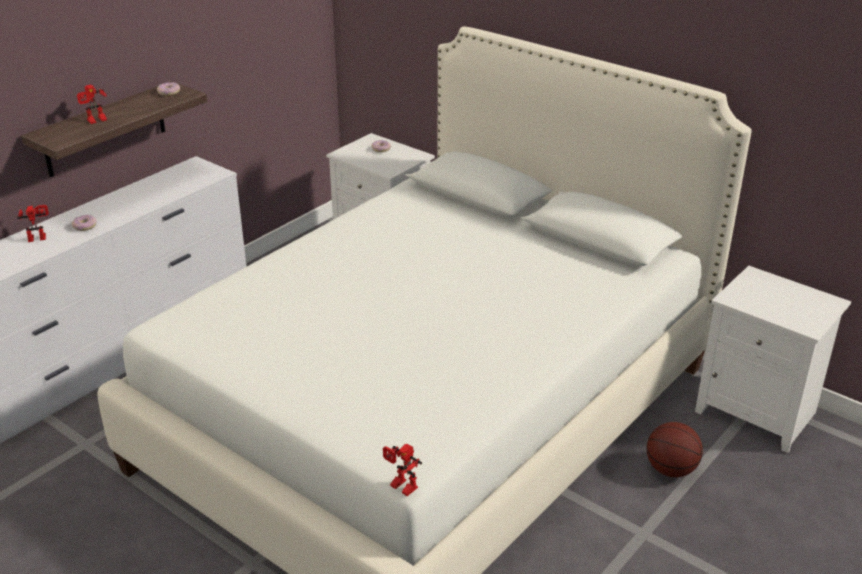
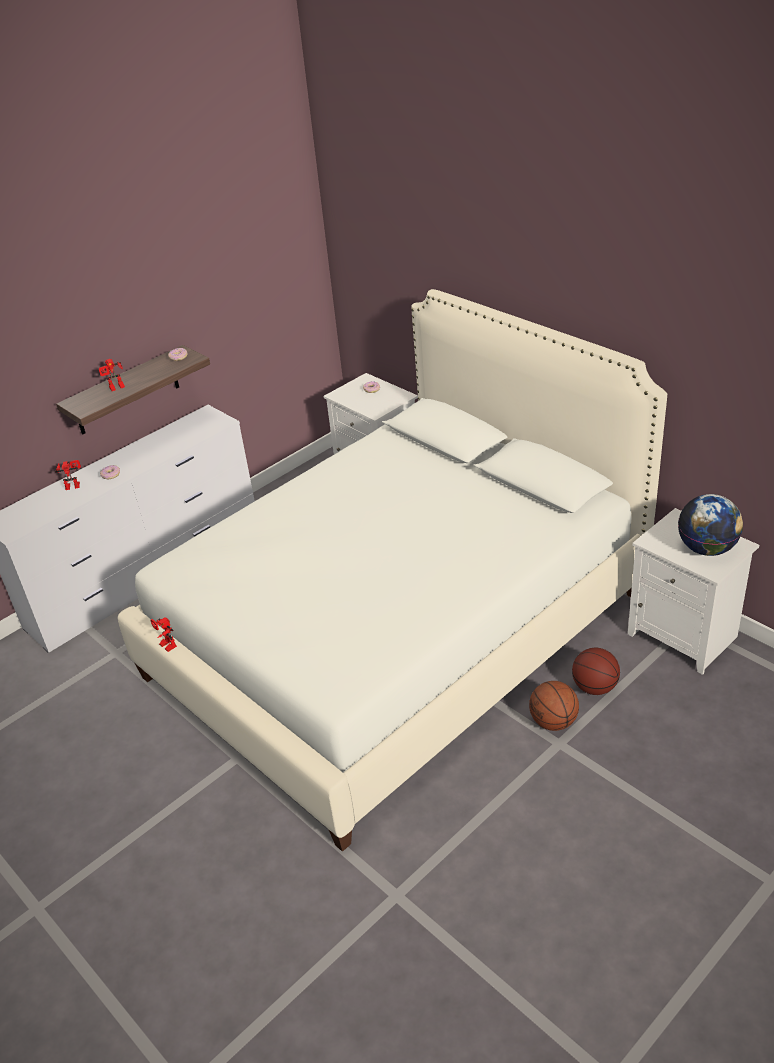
camera: 10 degrees right, 5 degrees up
(400, 487) = (330, 712): toy robot -> toy robot (165, 646)
(632, 509) = (554, 722): none -> basketball
(796, 305) = (707, 549): none -> globe

